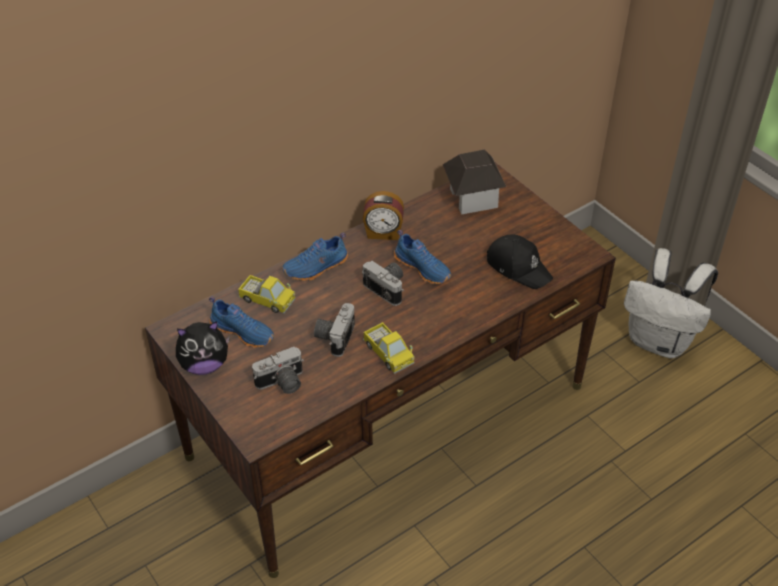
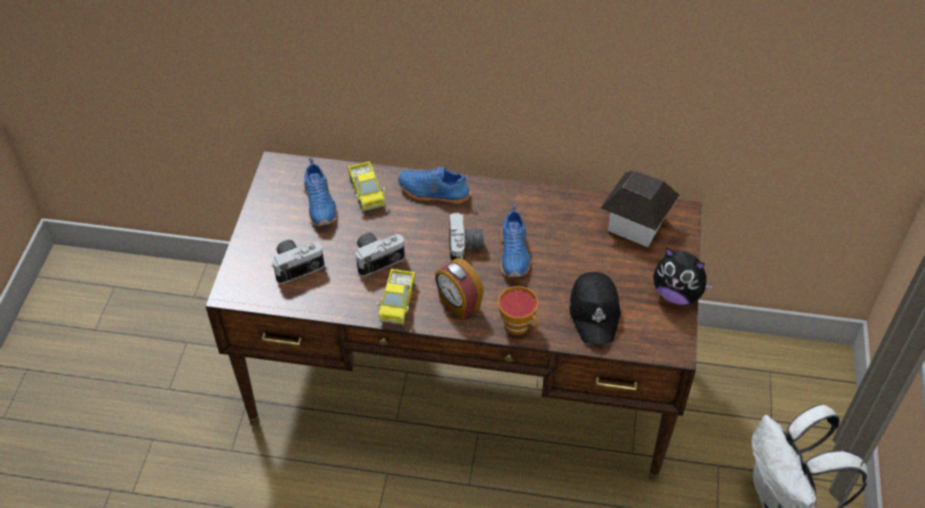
camera: 45 degrees right, 5 degrees up
(204, 365) = (265, 209): plush toy -> plush toy (677, 294)
(282, 384) = (297, 265): camera -> camera turned 135 degrees clockwise
(383, 233) = (521, 201): alarm clock -> alarm clock (458, 303)
(485, 309) = (519, 326): none -> cup

